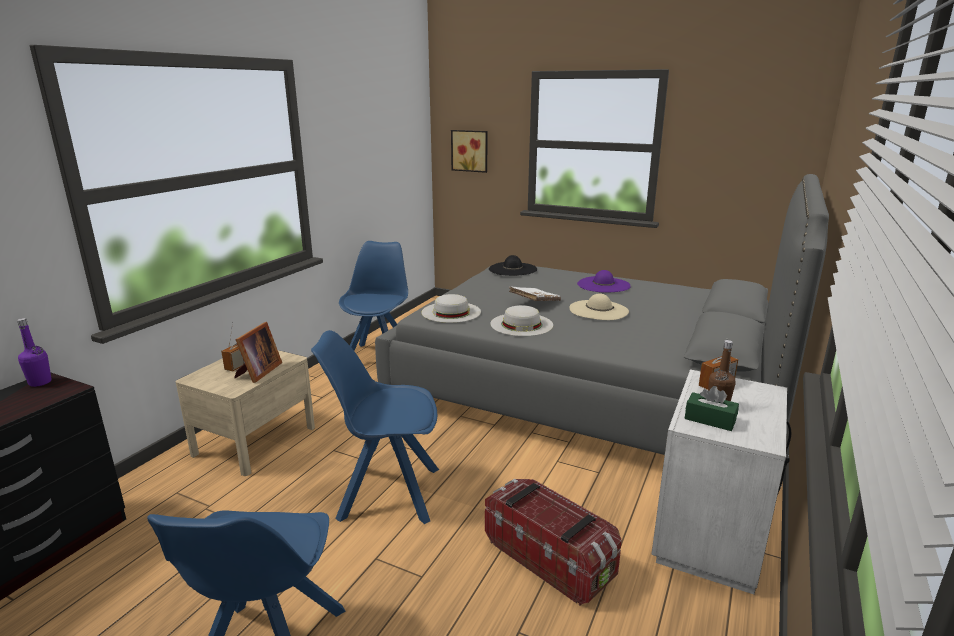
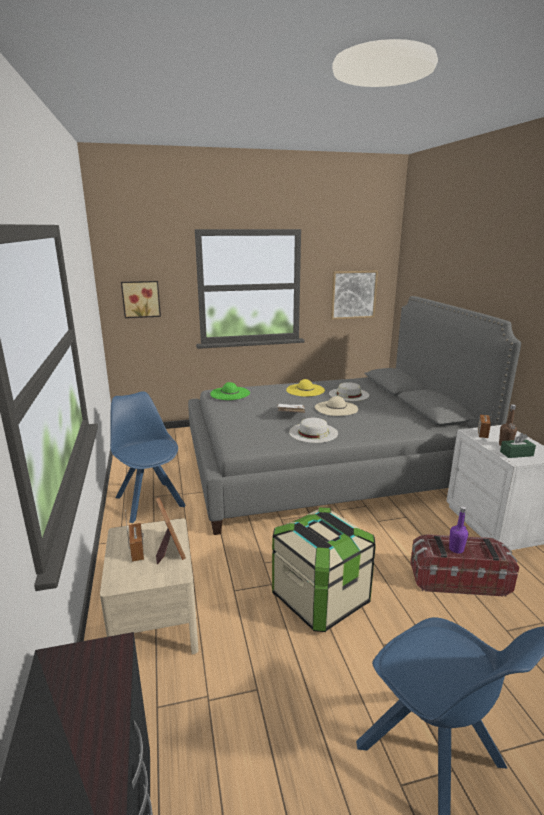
camera: 40 degrees left, 0 degrees up
(40, 382) = (58, 664): purple bottle -> purple bottle (456, 549)
(386, 493) = (320, 598): blue chair -> storage box
(451, 312) = (253, 439): white hat -> white hat (349, 394)
(512, 269) = (230, 393): black hat -> green hat
(603, 285) = (305, 390): purple hat -> yellow hat
(745, 168) = (353, 294): none -> picture

